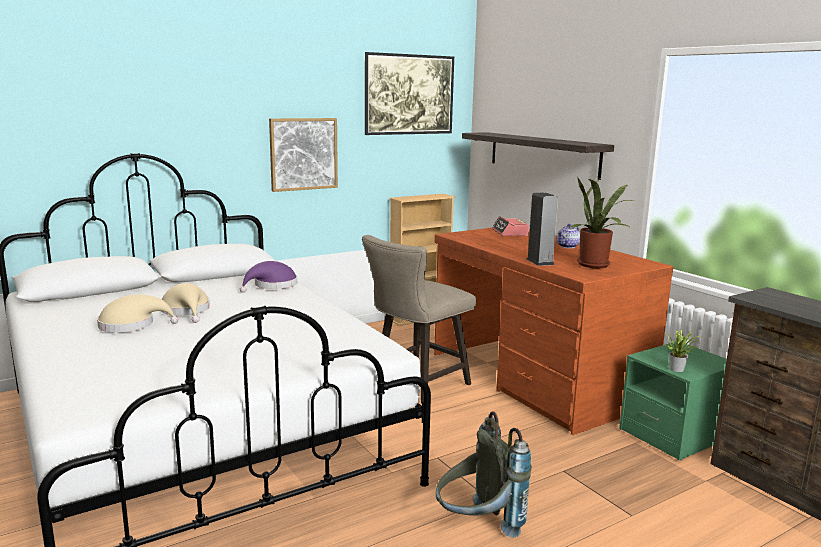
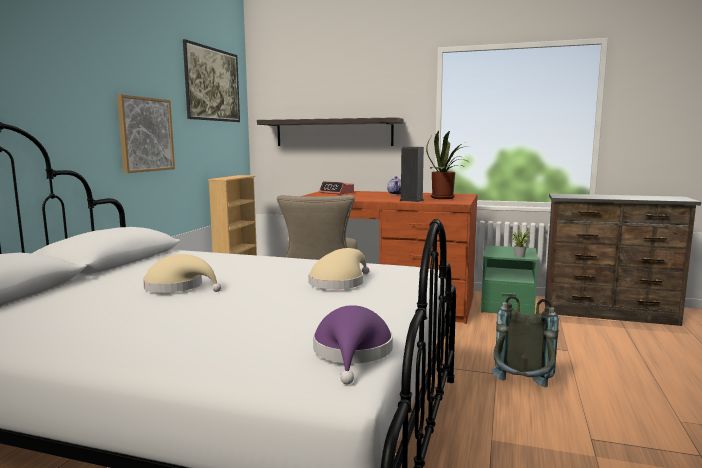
camera: 40 degrees left, 5 degrees down
(131, 325) = (153, 309): beige hat -> beige hat (339, 282)
(272, 285) = (205, 257): purple hat -> purple hat (352, 353)

